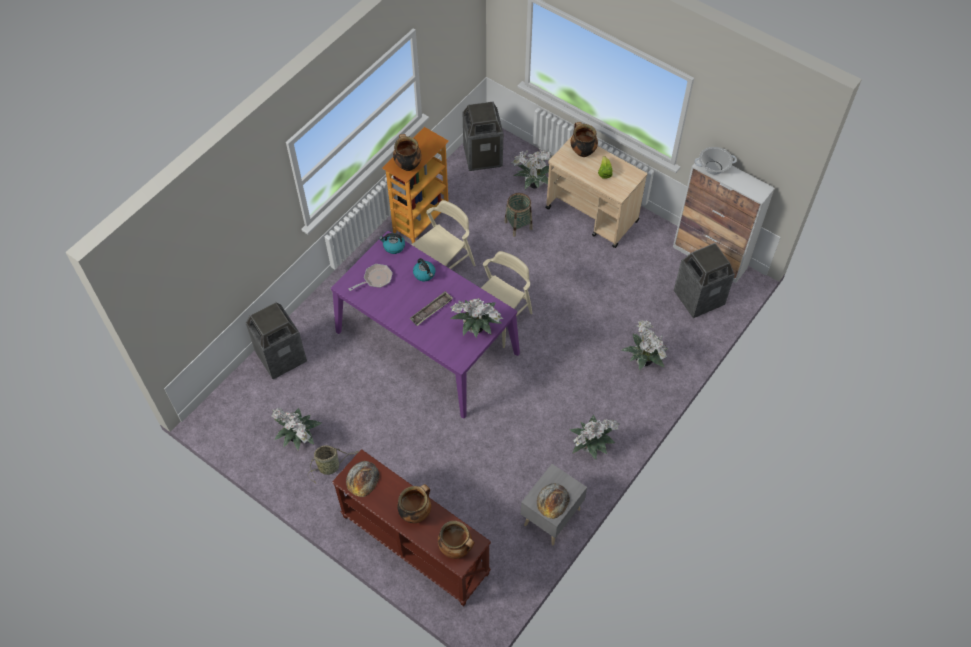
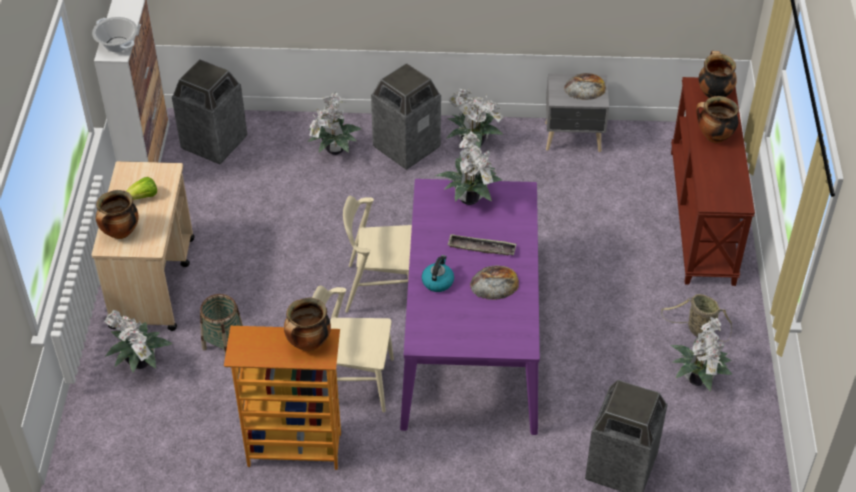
camera: 125 degrees left, 10 degrees down
(362, 478) = (726, 191): bread -> bread (494, 283)
(375, 279) = (486, 322): frying pan -> none
(393, 246) = (424, 333): kettle -> none
(483, 156) = (124, 446): trash can -> trash can (406, 147)

